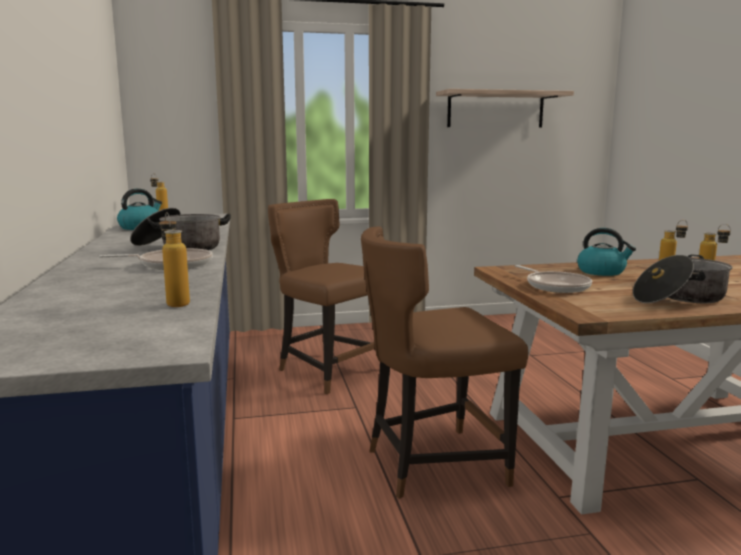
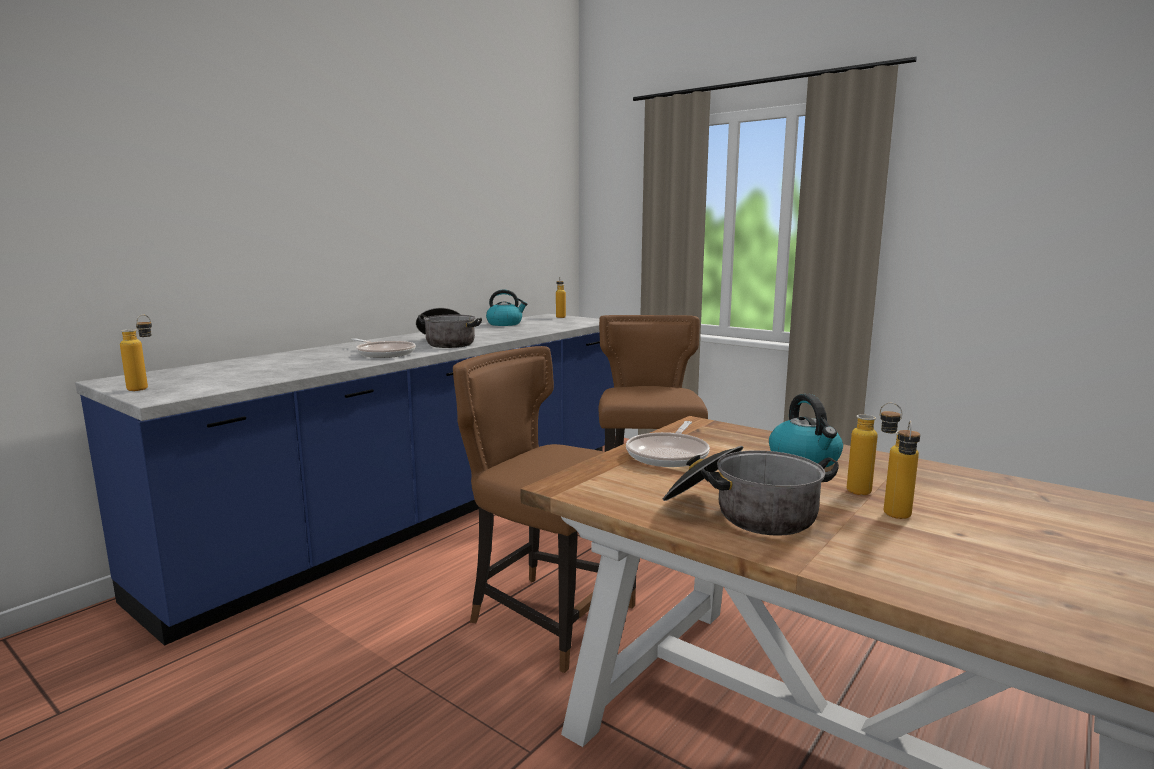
camera: 50 degrees right, 0 degrees up
(176, 302) = (273, 376): bottle -> bottle (144, 387)
(495, 110) = (1011, 204): shelf -> none

